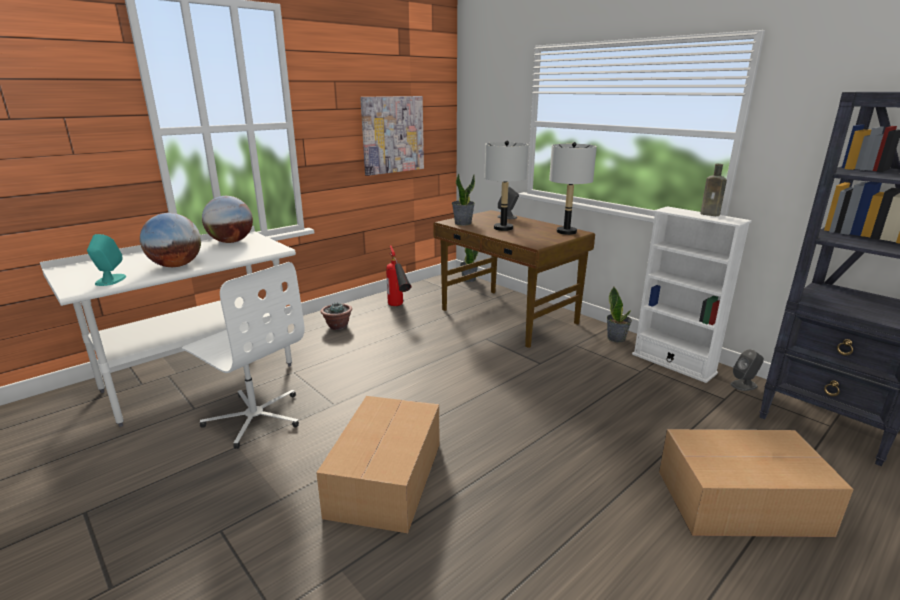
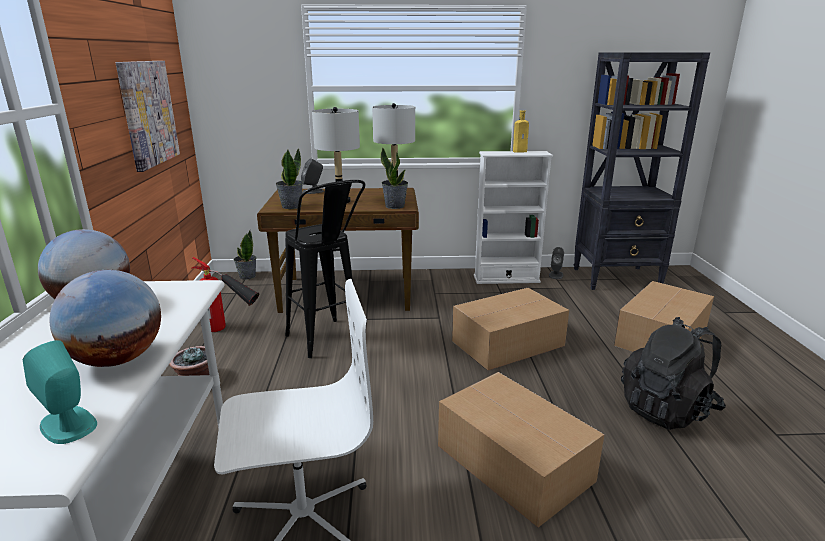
camera: 50 degrees left, 0 degrees up
(433, 342) = (329, 343): none -> black stool
(556, 411) = (509, 343): none -> cardboard box
(585, 549) = (667, 409): none -> black backpack
(616, 338) = (448, 277): potted plant -> potted plant (395, 206)
(711, 214) = (520, 151): brown bottle -> yellow bottle

